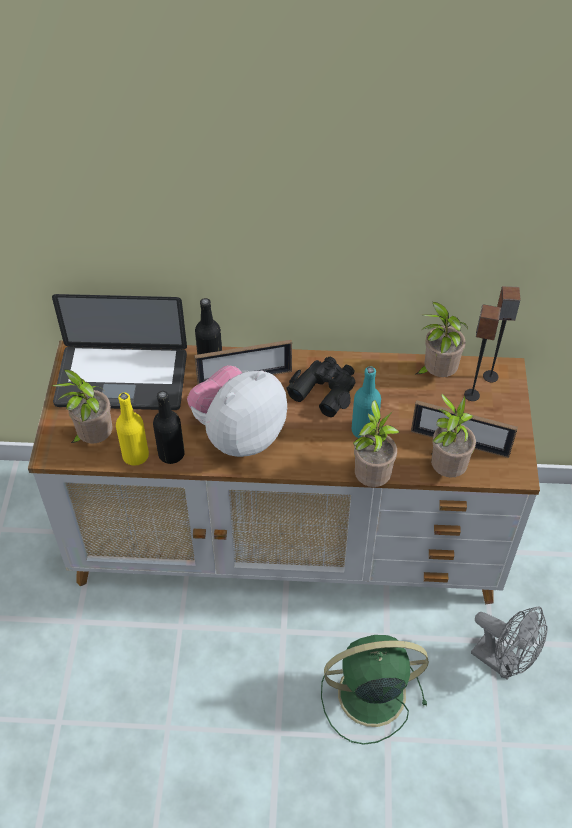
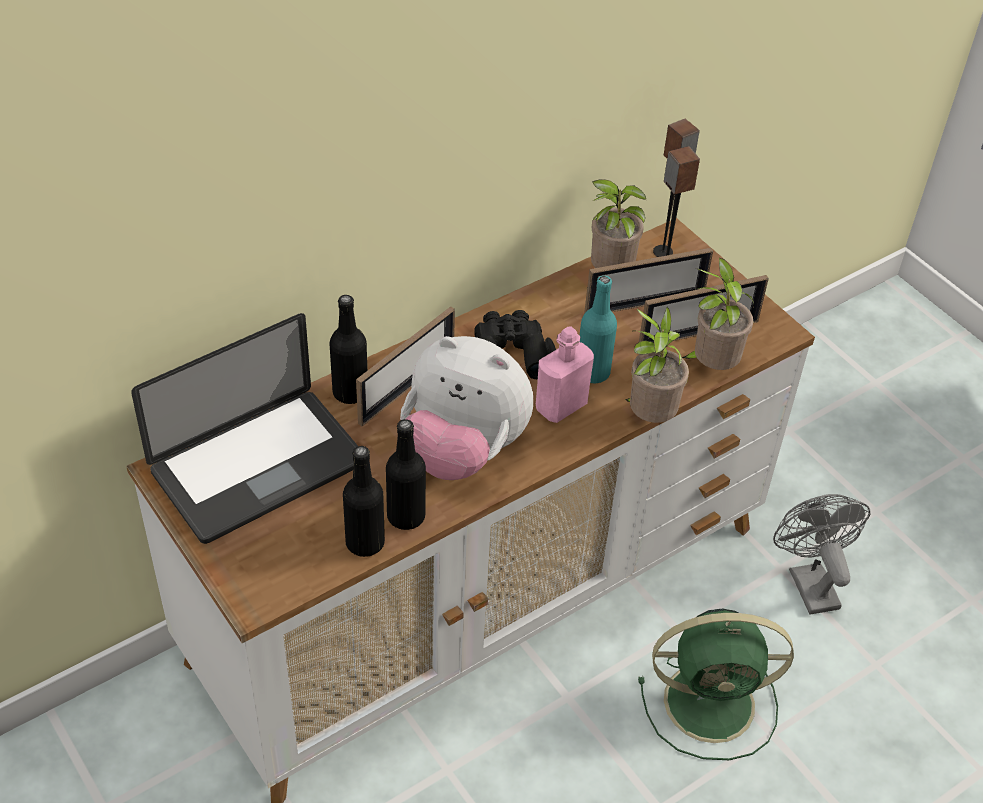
camera: 40 degrees left, 5 degrees down
(94, 438) = (292, 553): potted plant -> none
(135, 456) = (365, 543): yellow bottle -> black bottle
(239, 434) = (462, 451): plush toy -> plush toy turned 75 degrees counterclockwise
(323, 440) = (561, 406): none -> pink bottle
(368, 694) = (713, 702): green fan -> green fan turned 135 degrees counterclockwise
(442, 404) = (644, 304): none -> picture frame
(502, 662) = (809, 582): grey fan -> grey fan turned 105 degrees counterclockwise

